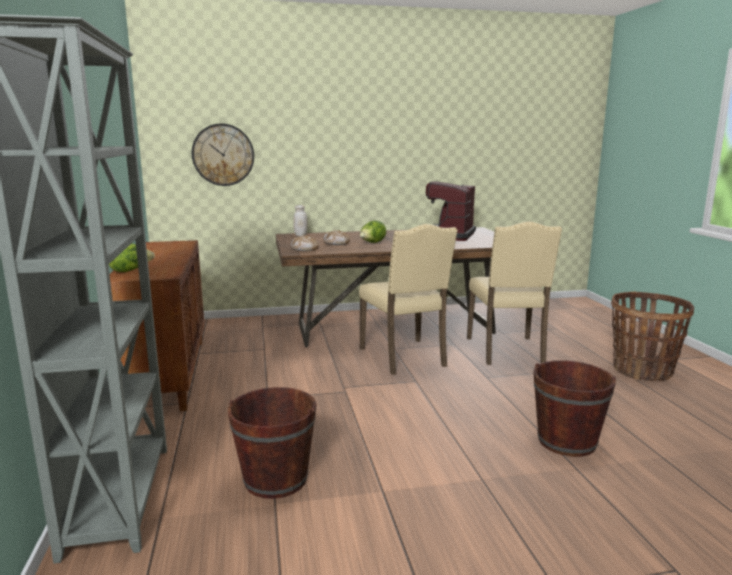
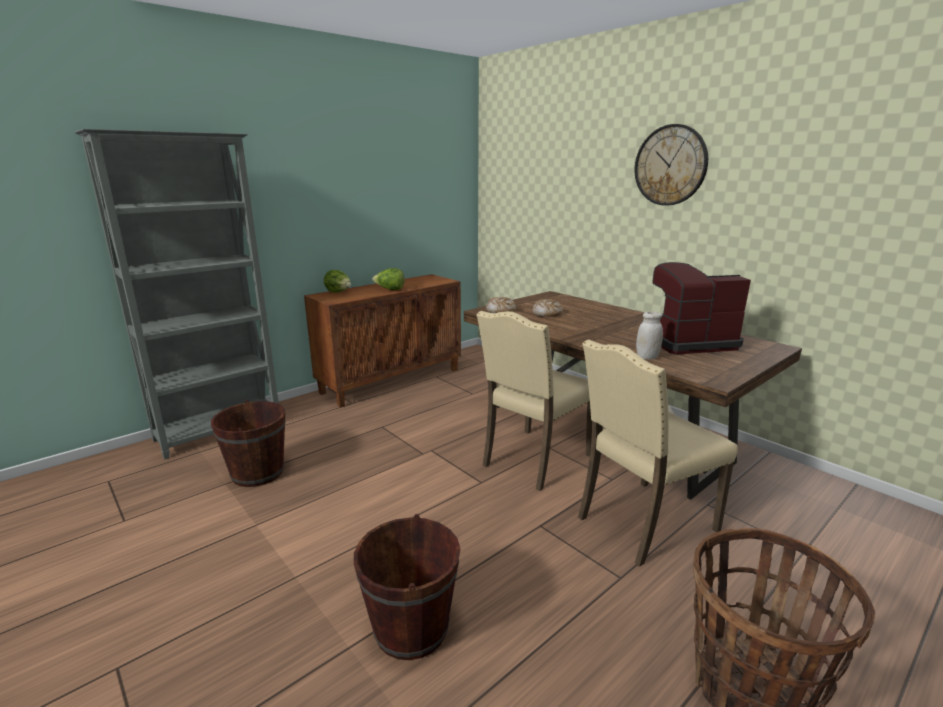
camera: 60 degrees right, 5 degrees up
(223, 155) = (528, 205): wall clock -> wall clock (670, 165)
(300, 235) = (559, 297): white jar -> white jar (647, 357)
(372, 243) = (573, 323): lettuce -> lettuce (390, 290)

